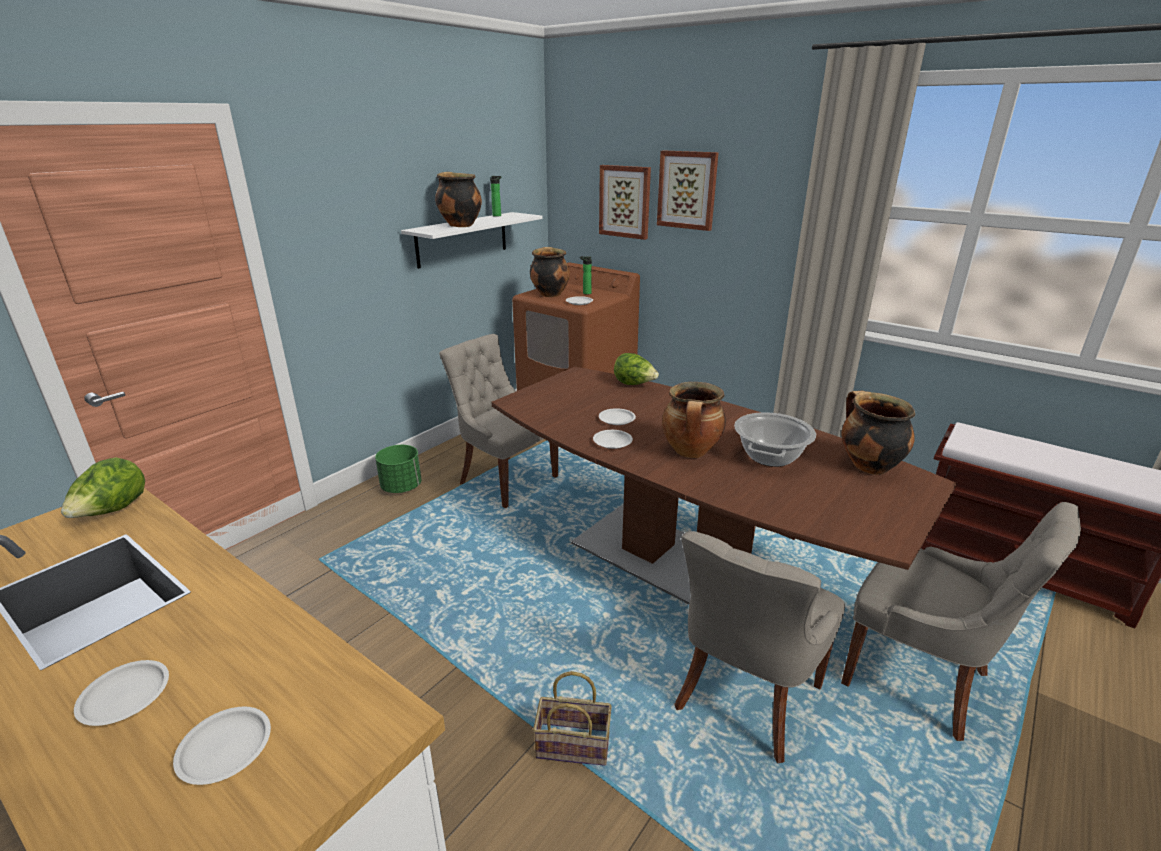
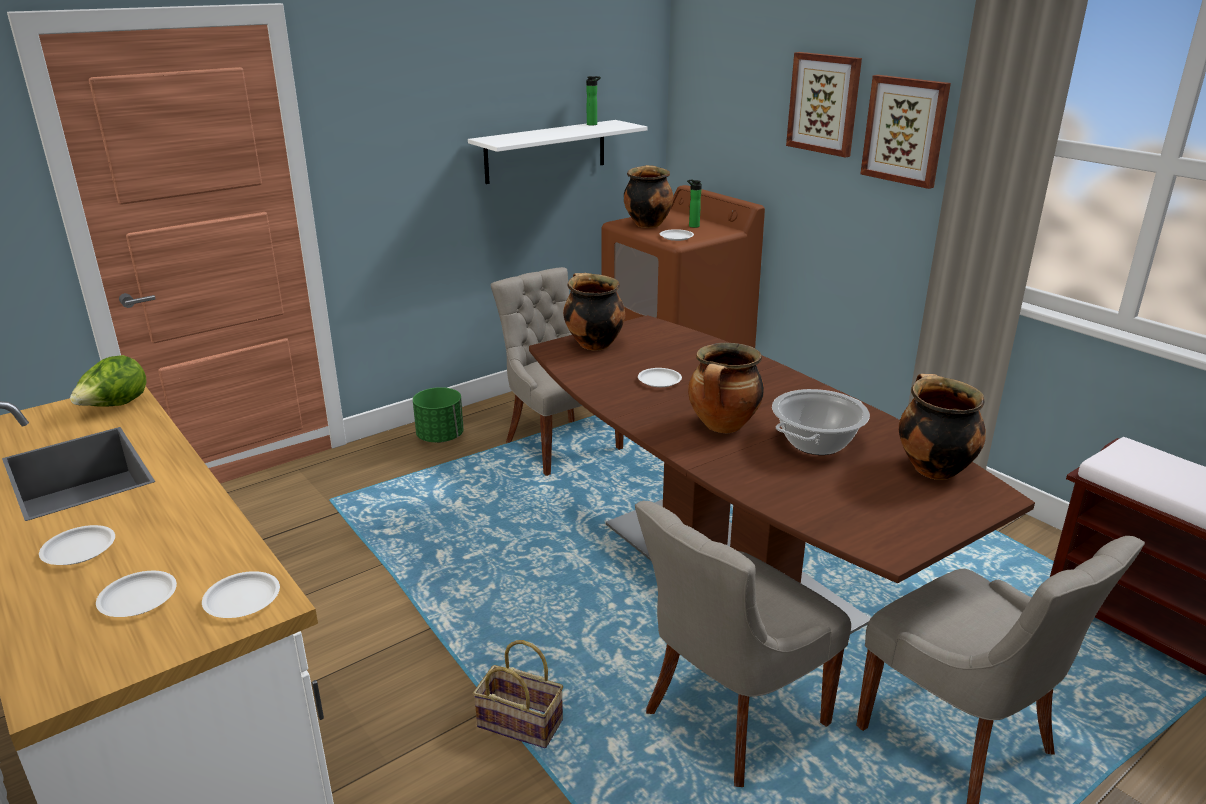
camera: 15 degrees right, 0 degrees up
(459, 225) = (537, 136): cooking pot -> cooking pot (593, 344)
(613, 442) = (639, 404): white plate -> white plate (243, 599)
(625, 201) = (753, 113): picture -> picture (905, 130)
(634, 384) = (706, 343): lettuce -> none

